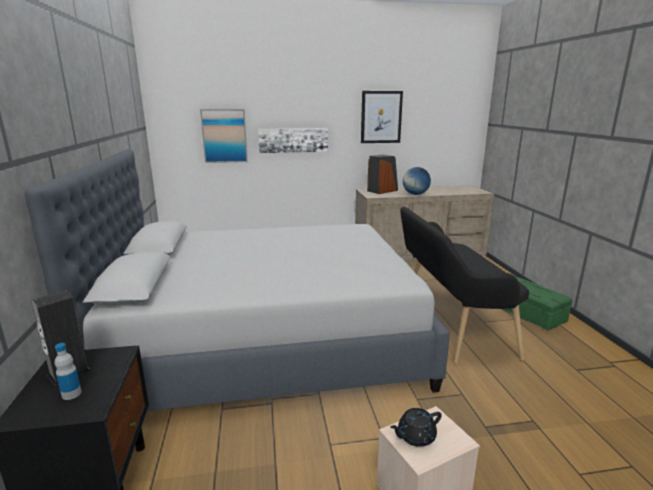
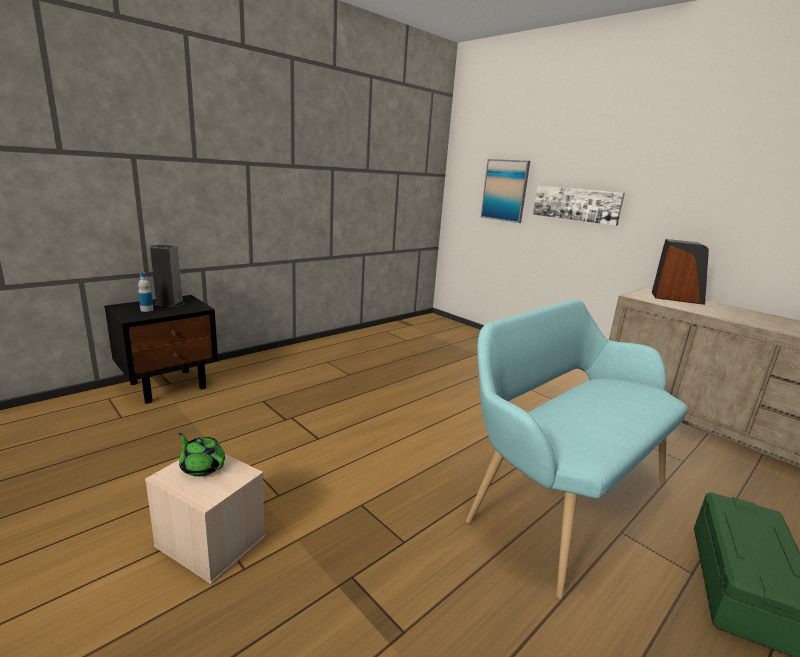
camera: 55 degrees right, 0 degrees up
(268, 340) = (375, 389): grey bed -> none
(381, 117) = (718, 183): picture -> none
(415, 194) = (714, 314): globe -> none
(415, 436) = (202, 467): black teapot -> green teapot
(448, 324) = (561, 497): black bench -> turquoise bench

